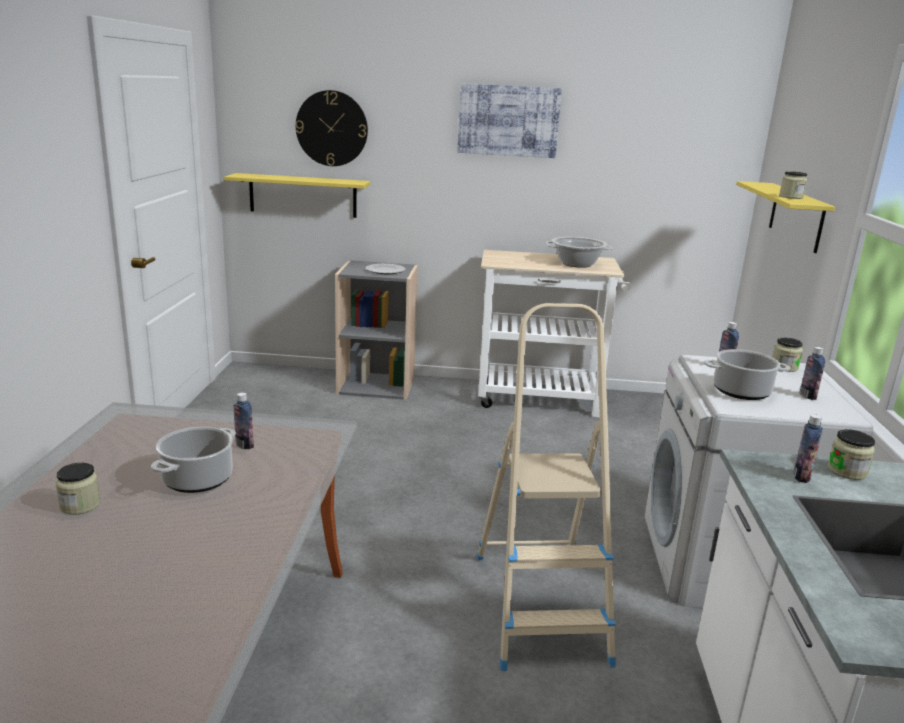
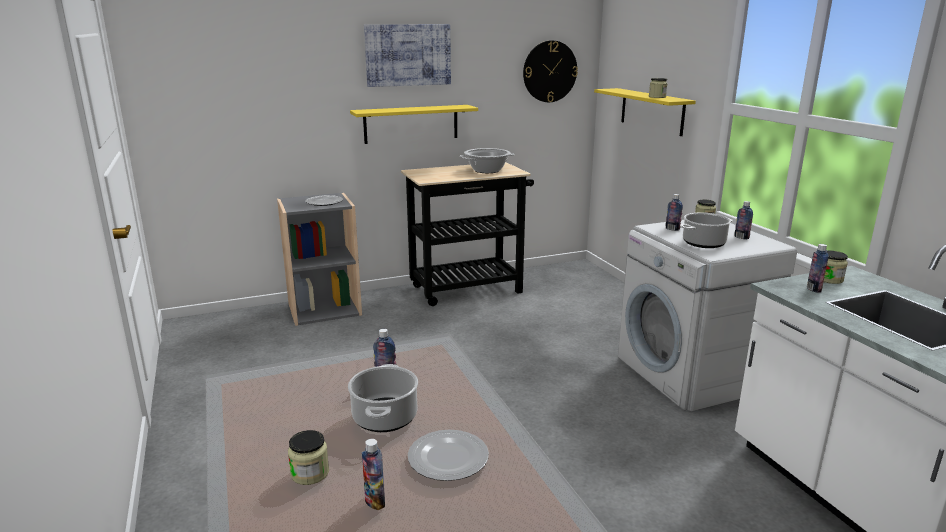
camera: 25 degrees left, 0 degrees up
(95, 546) = (375, 502): none -> bottle
(202, 532) = (449, 458): none -> plate
(303, 195) = (221, 143): yellow shelf -> yellow shelf (411, 124)
(332, 128) = (244, 75): wall clock -> wall clock (549, 71)
(539, 607) = (607, 444): beige step ladder -> none
(540, 399) = (468, 289): white cart -> black cart

